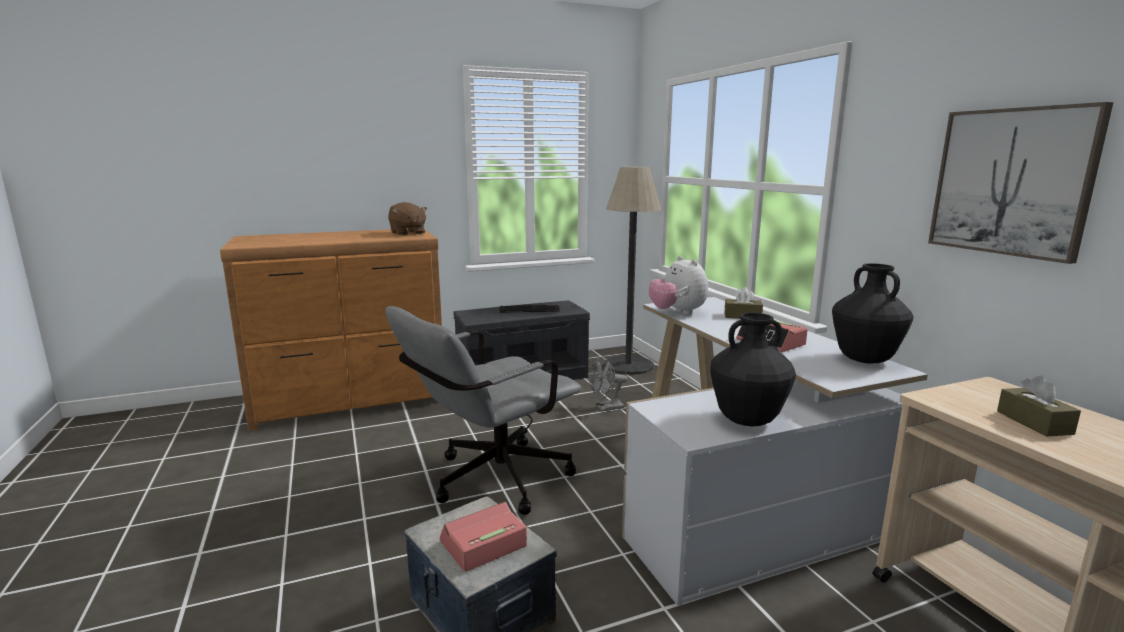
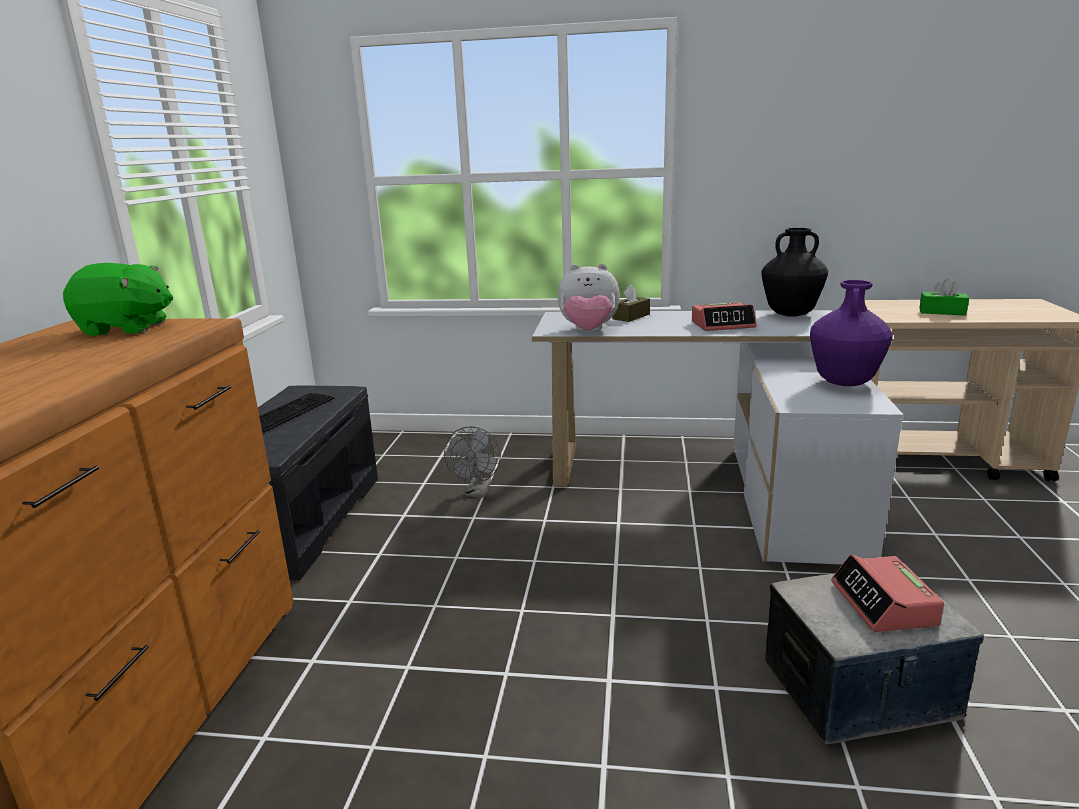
camera: 60 degrees left, 5 degrees up
(407, 233) = (126, 329): brown plush toy -> green plush toy
(490, 481) = (585, 621): grey office chair -> none
(628, 365) = (381, 447): floor lamp -> none
(746, 421) = (844, 383): black vase -> purple vase
(1011, 182) = (850, 148): picture -> none
(1034, 422) = (942, 312): brown tissue box -> green tissue box

